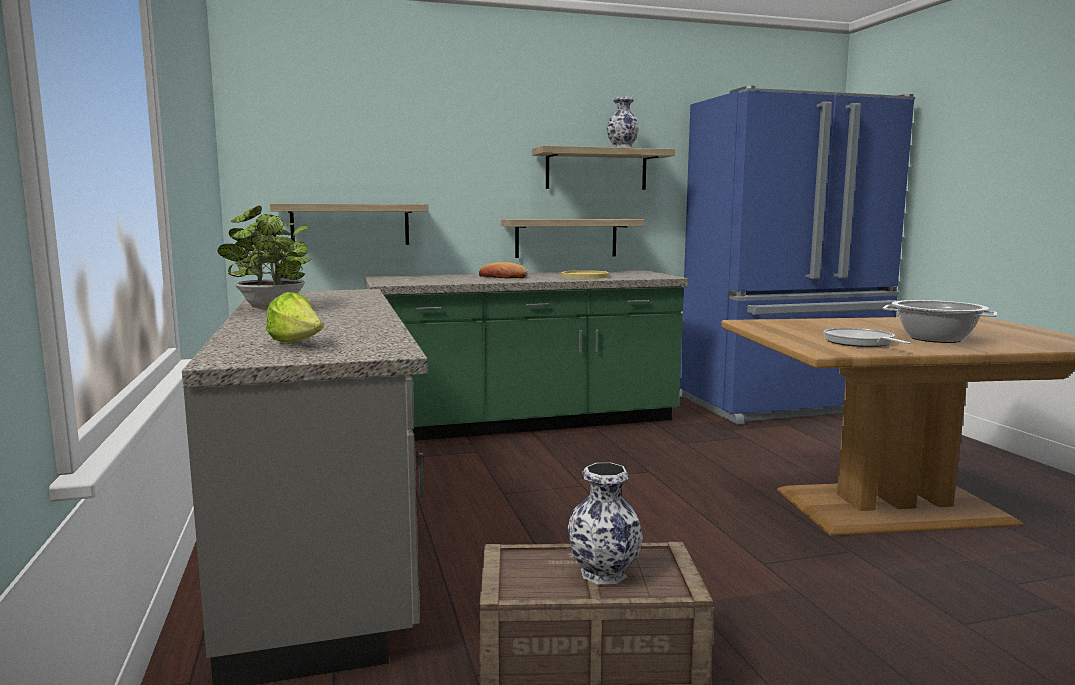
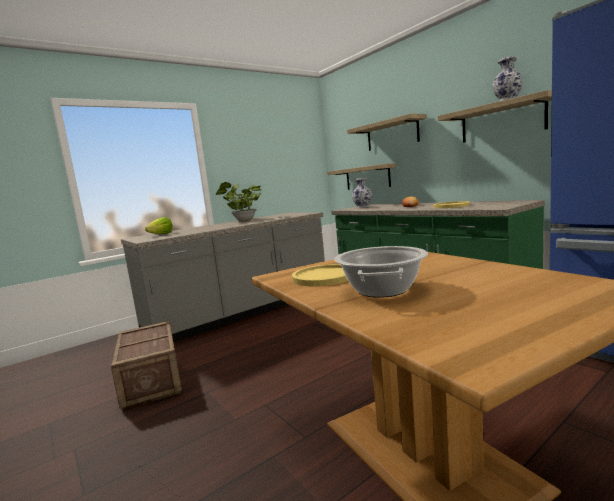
camera: 70 degrees right, 0 degrees up
(566, 238) = (479, 176): shelf -> shelf (392, 134)
(603, 573) = (140, 342): vase -> vase (362, 207)
(861, 343) = (323, 277): frying pan -> yellow plate

